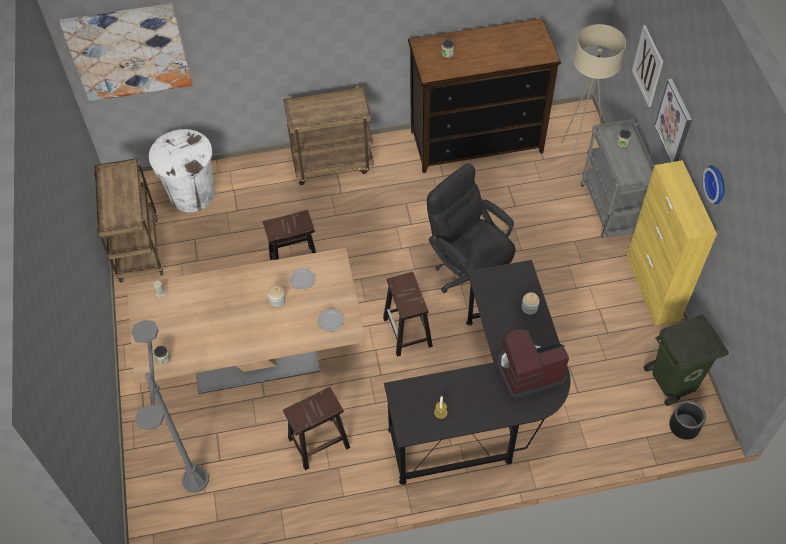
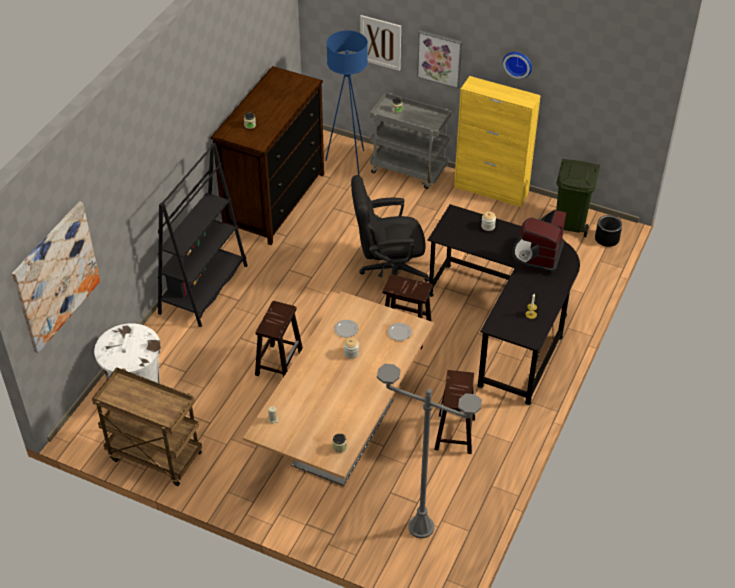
camera: 55 degrees left, 10 degrees down
(333, 163) = (203, 289): brown cart -> black bookcase
(577, 159) = (348, 162): beige floor lamp -> blue floor lamp

